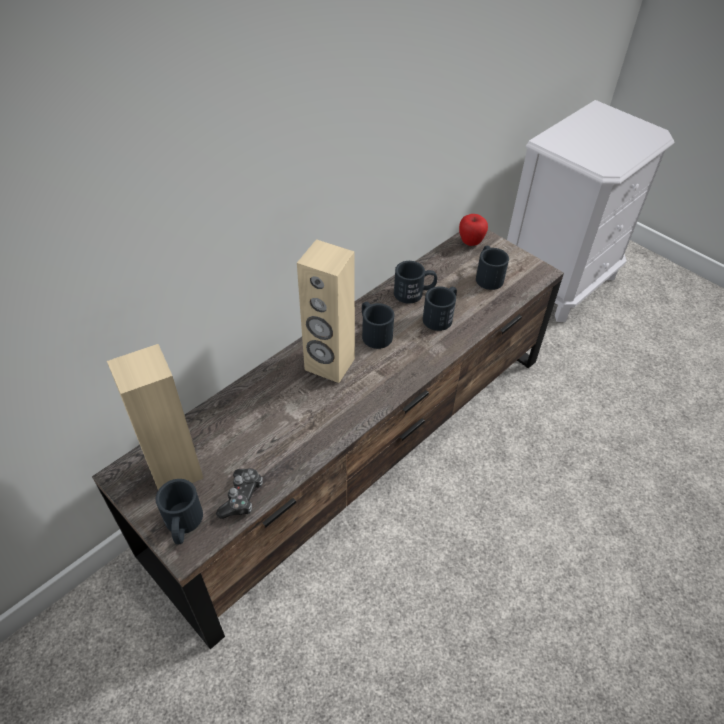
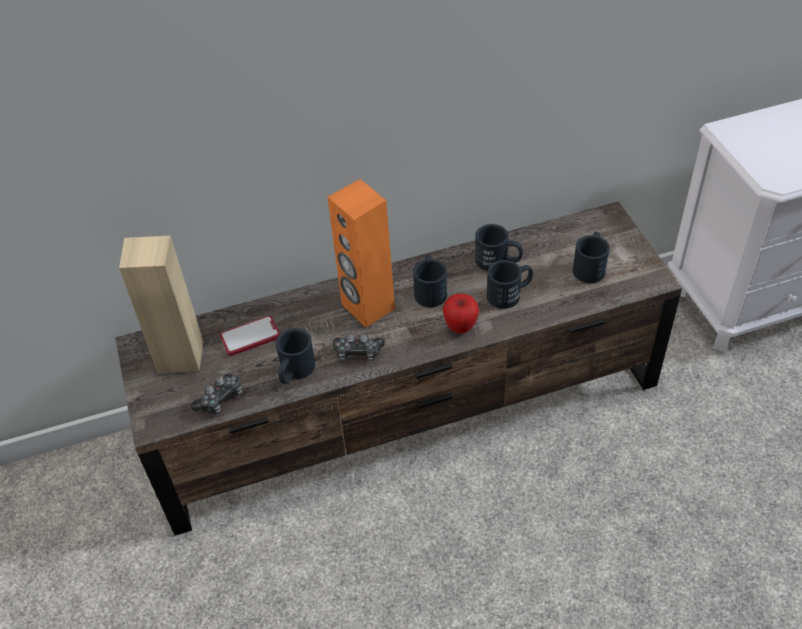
camera: 30 degrees right, 0 degrees up
(183, 525) = (161, 403): black mug -> black mug (294, 371)
(236, 428) = (250, 337): none -> phone
(329, 365) = (367, 307): beige speaker -> orange speaker
(346, 407) = (358, 352): none -> game controller
(470, 242) = (597, 223): apple -> apple (460, 327)

